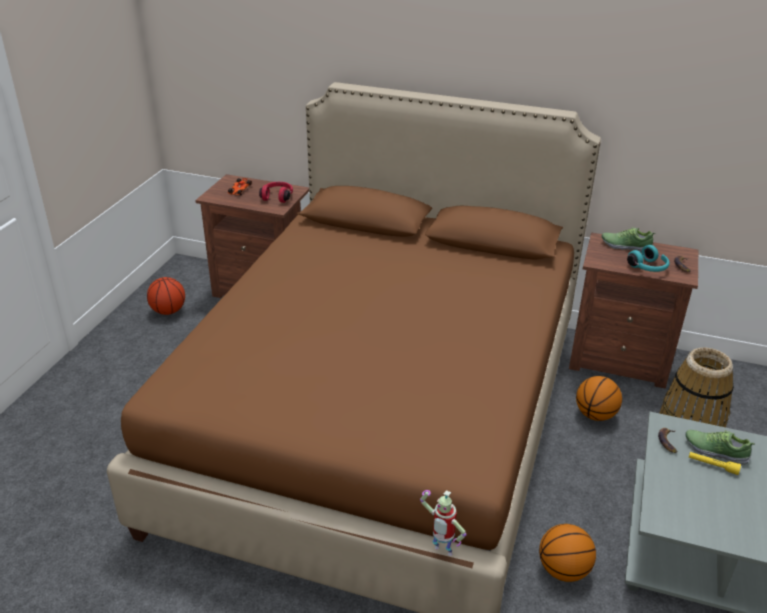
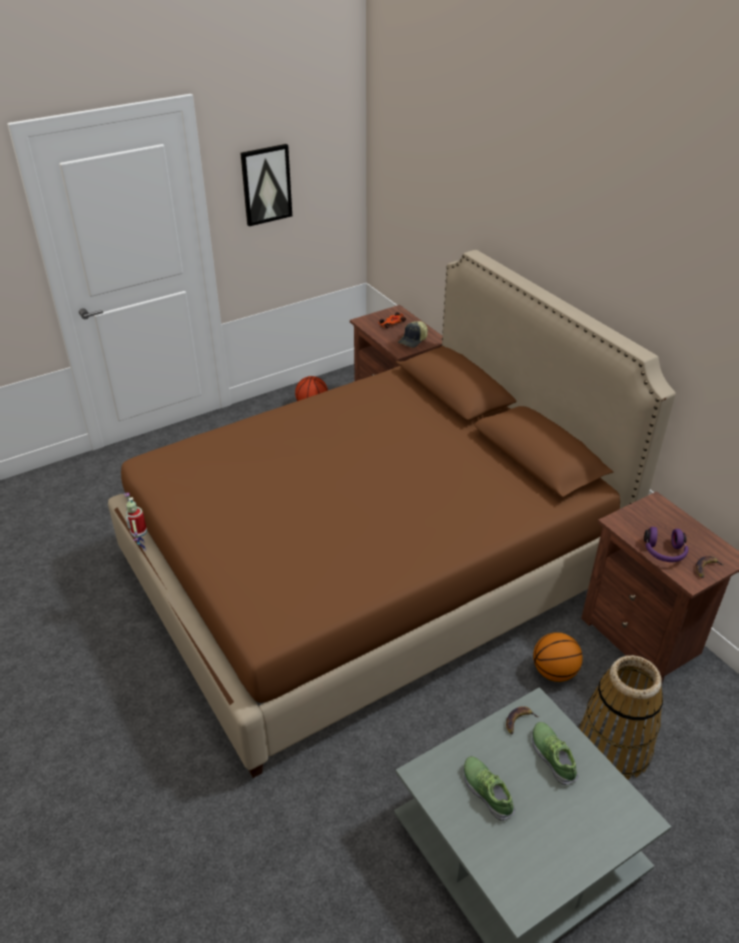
camera: 40 degrees right, 5 degrees up
(68, 73) = (266, 184): none -> picture
(277, 197) = (413, 340): red headphones -> cap
(441, 552) = (222, 680): toy robot -> toy robot (141, 546)
(563, 570) = (369, 771): basketball -> none
(625, 246) = (672, 521): shoe -> shoe (487, 791)
(648, 268) = (664, 553): turquoise headphones -> purple headphones
(712, 466) = (531, 766): yellow flashlight -> none

